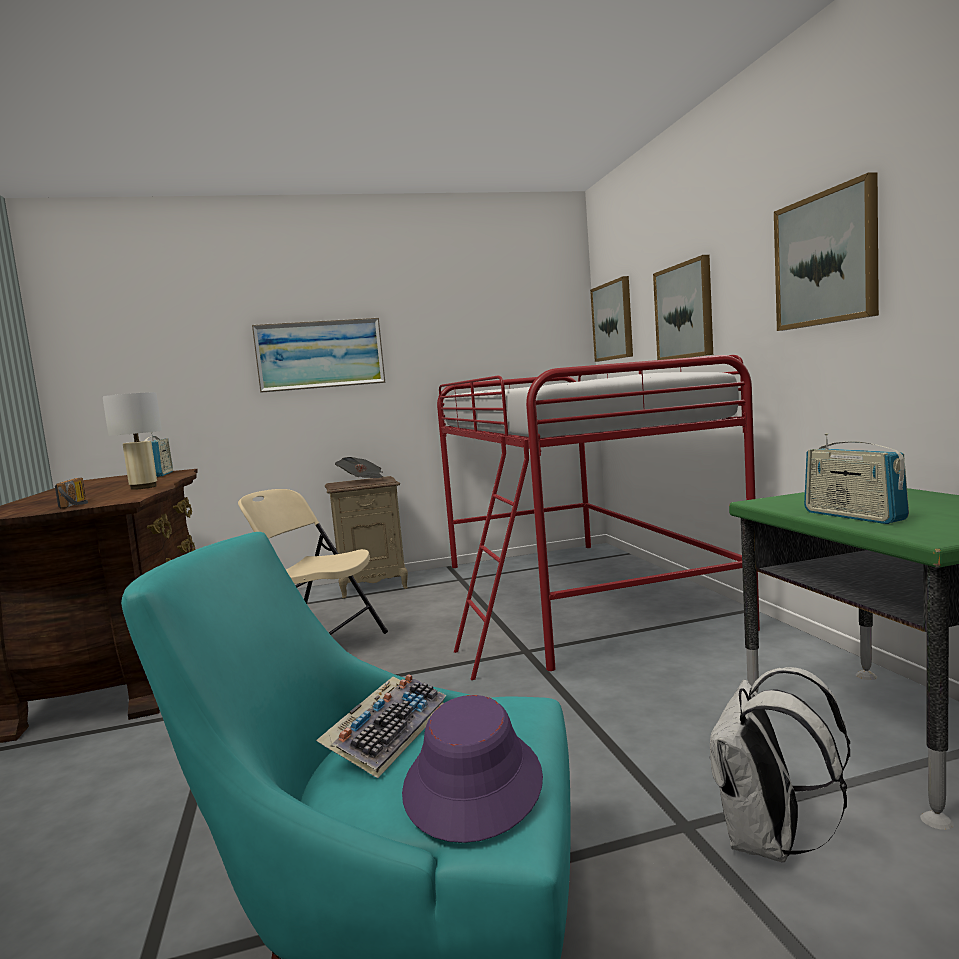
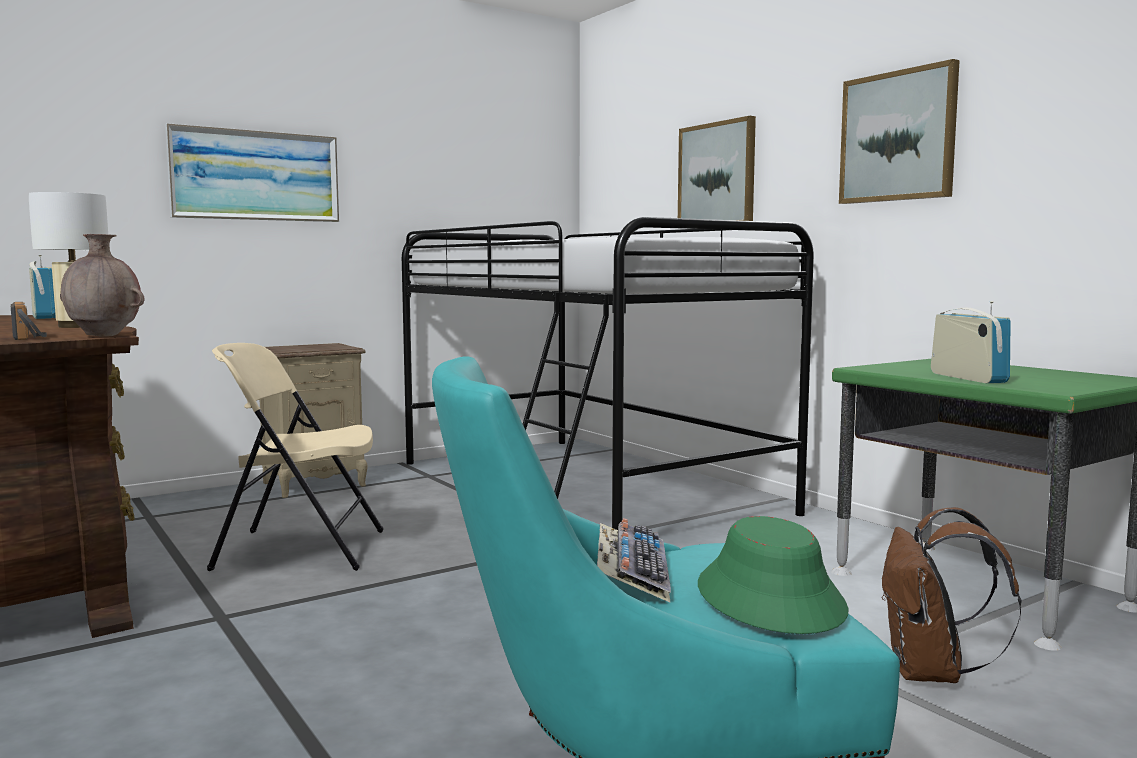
camera: 20 degrees left, 0 degrees up
(123, 500) = (104, 335): none -> brown vase
(363, 481) = (310, 347): newspaper -> none
(474, 783) = (771, 598): purple hat -> green hat
(572, 594) = (582, 488): red bed -> black bed
(613, 321) = (612, 178): picture -> none
(769, 842) = (931, 673): white backpack -> brown backpack
(853, 516) = (968, 378): radio -> radio turned 150 degrees counterclockwise

